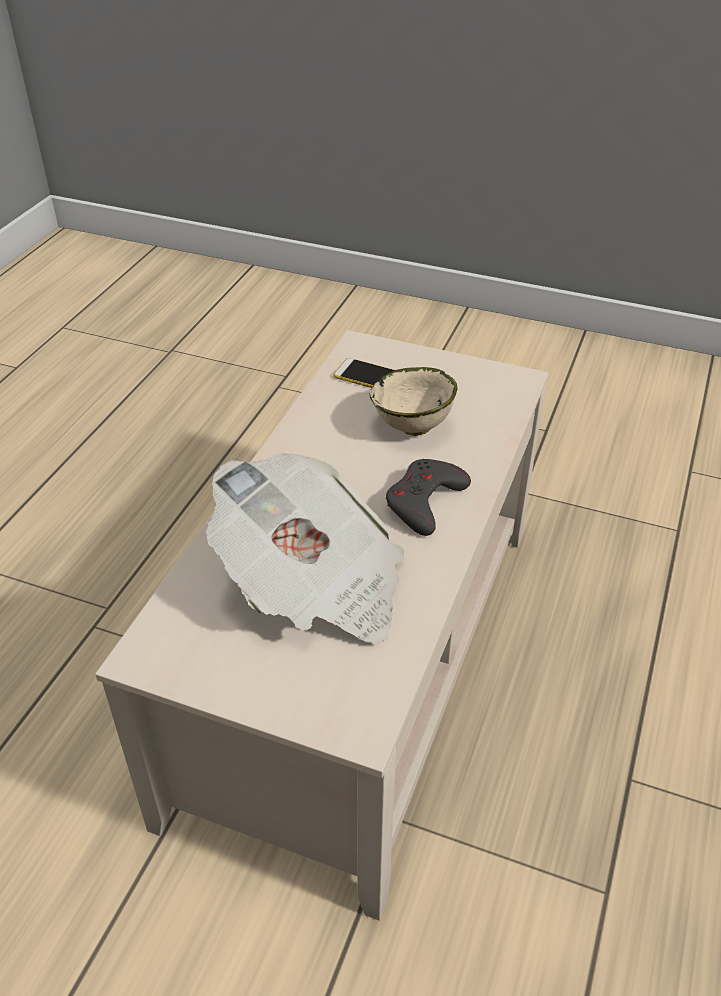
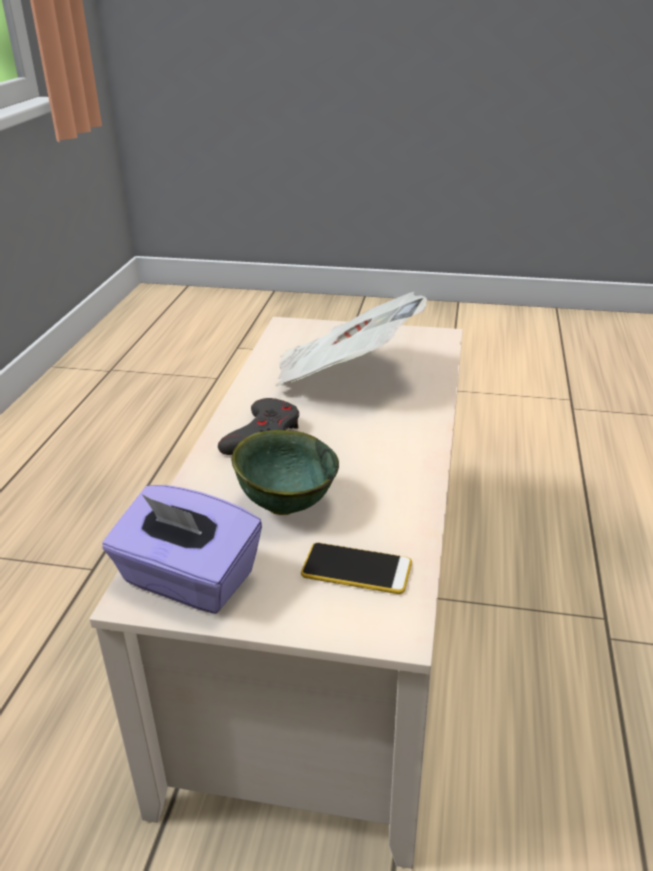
camera: 170 degrees right, 10 degrees down
(412, 428) = (286, 504): beige bowl -> green bowl
(487, 384) = (187, 580): none -> purple tissue box

